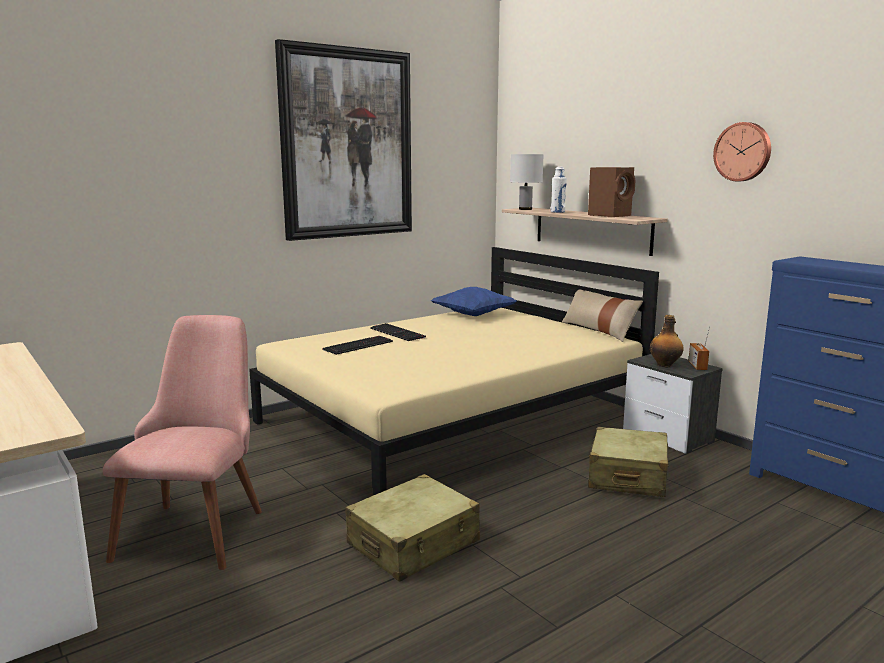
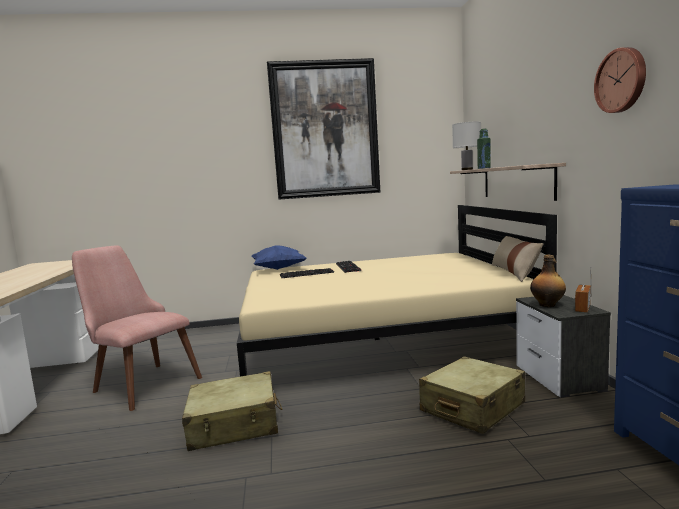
camera: 30 degrees right, 5 degrees down
(198, 525) = (139, 382): pink chair -> pink chair turned 90 degrees counterclockwise
(473, 315) = (427, 258): blue pillow -> blue pillow (278, 269)
(557, 212) = (484, 168): white bottle -> green bottle
(610, 215) = (518, 165): brown speaker -> none

